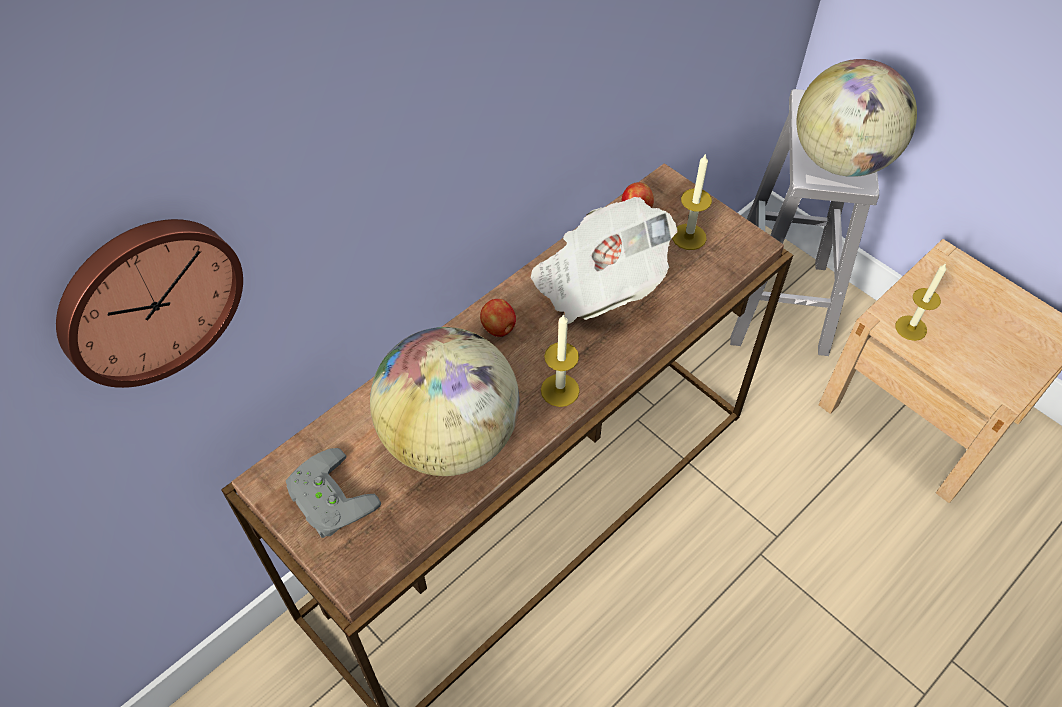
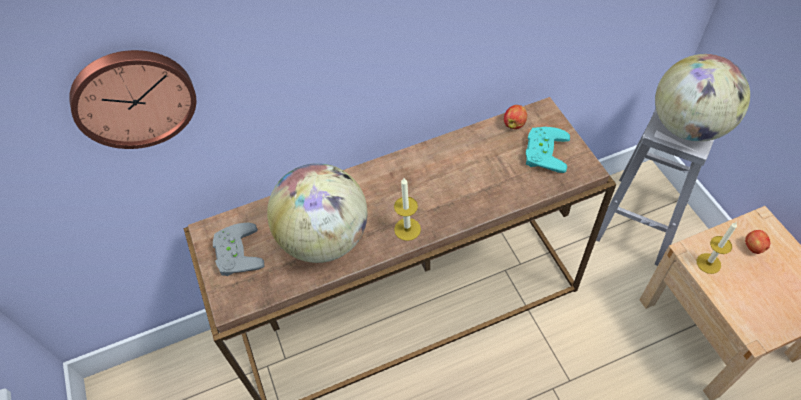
camera: 25 degrees right, 0 degrees up
(499, 328) = (387, 178): apple -> apple (753, 247)
(598, 283) = (466, 166): newspaper -> none
(689, 237) = (543, 151): candle -> turquoise game controller

